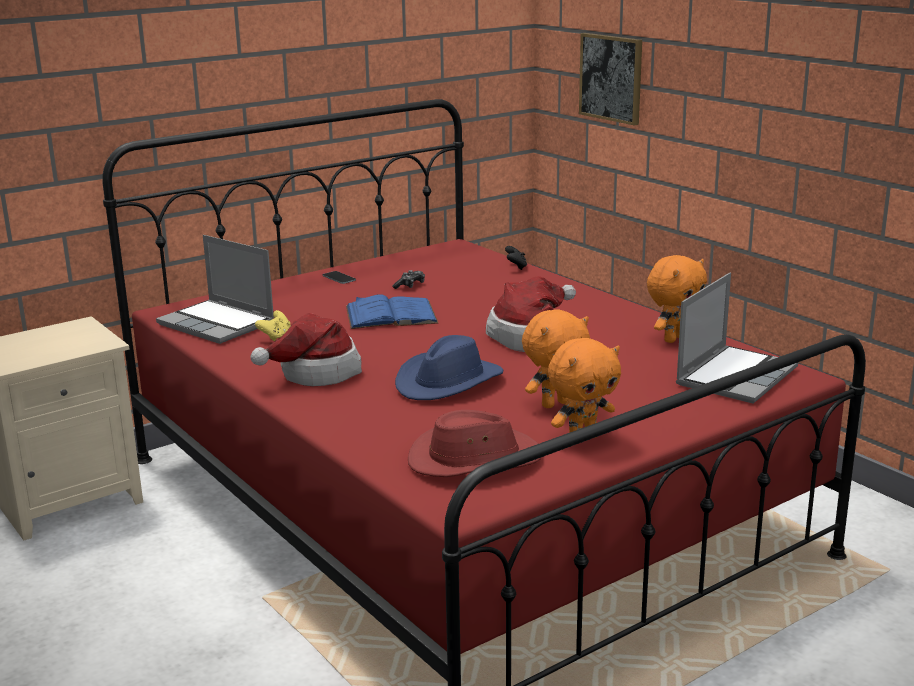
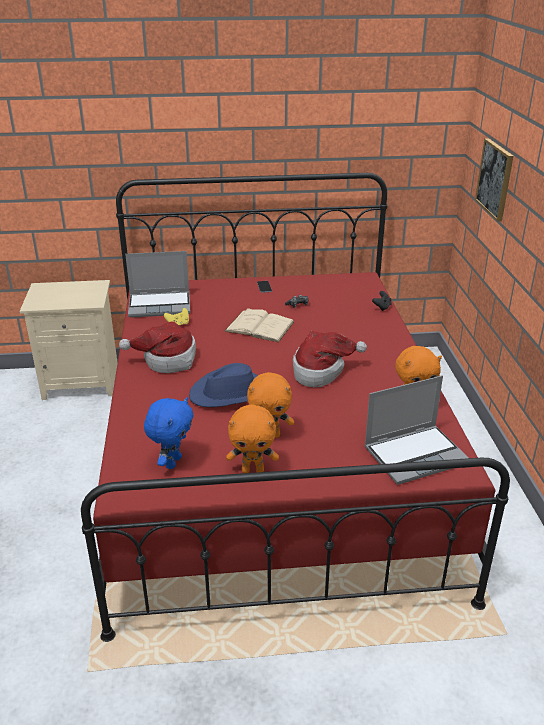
camera: 30 degrees right, 10 degrees up
(218, 324) = (160, 305): laptop -> laptop turned 75 degrees counterclockwise
(391, 314) = (259, 326): blue book -> beige book
(474, 459) = (172, 462): red hat -> blue plush toy

